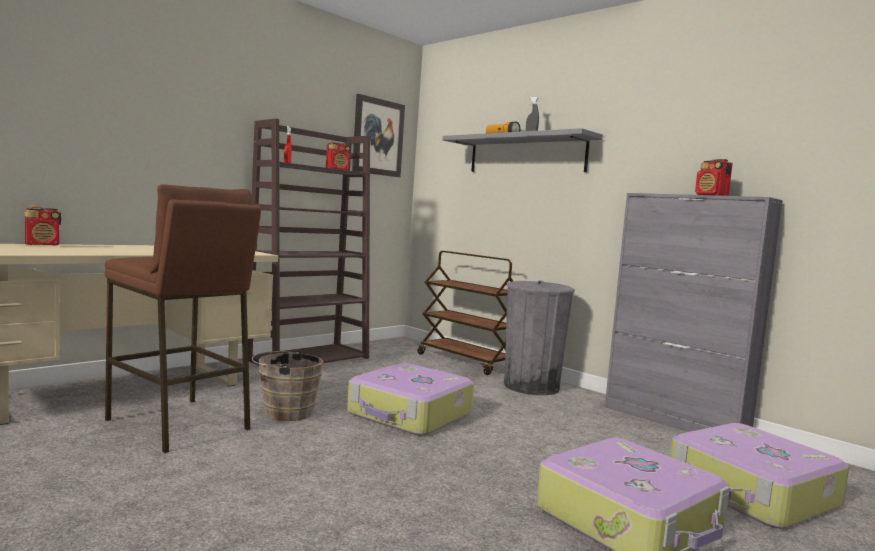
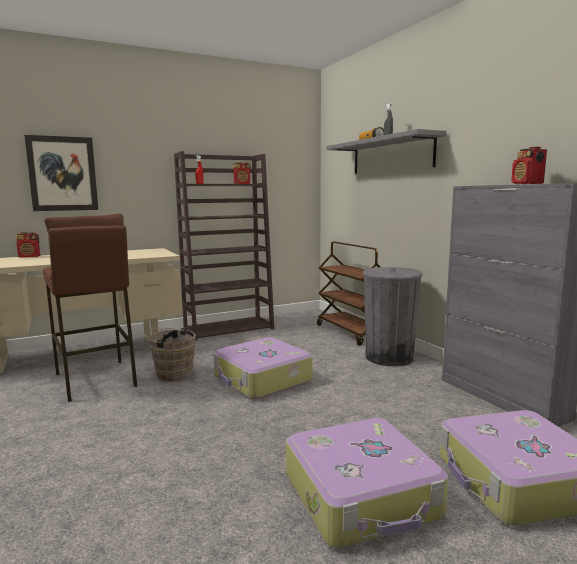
camera: 20 degrees right, 5 degrees up
(378, 137) = (283, 152): picture -> picture (63, 174)

